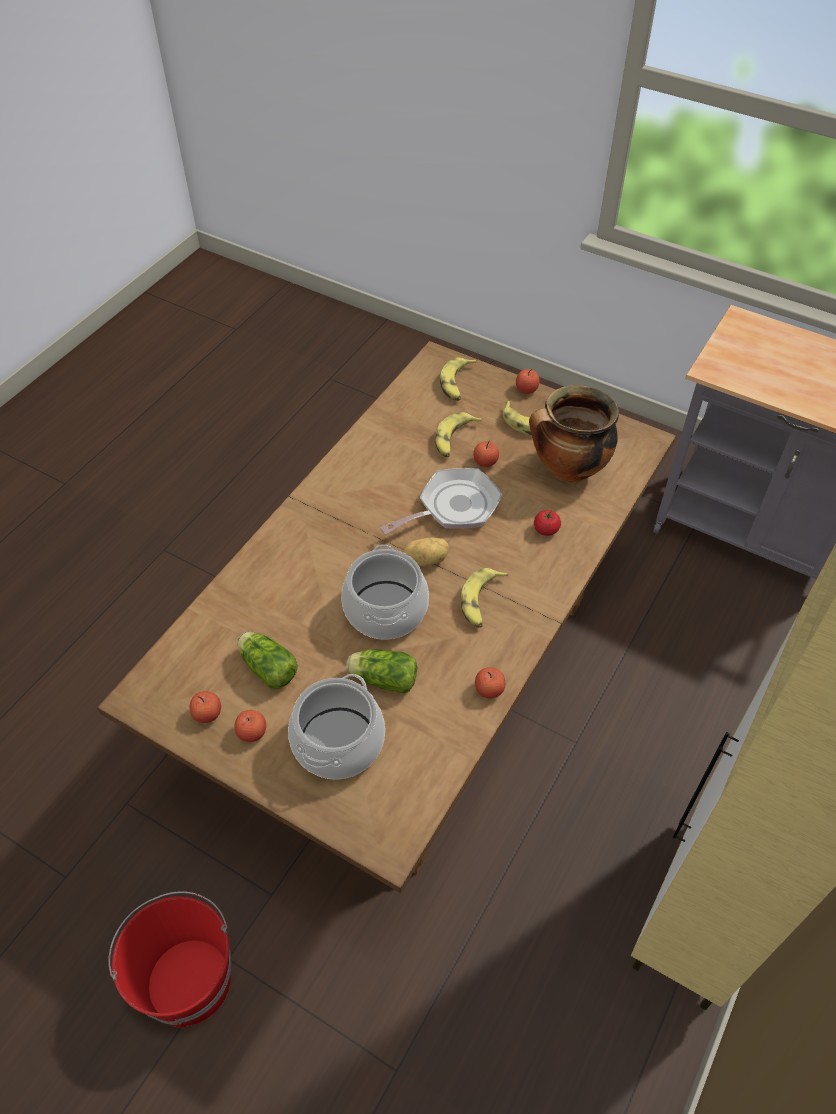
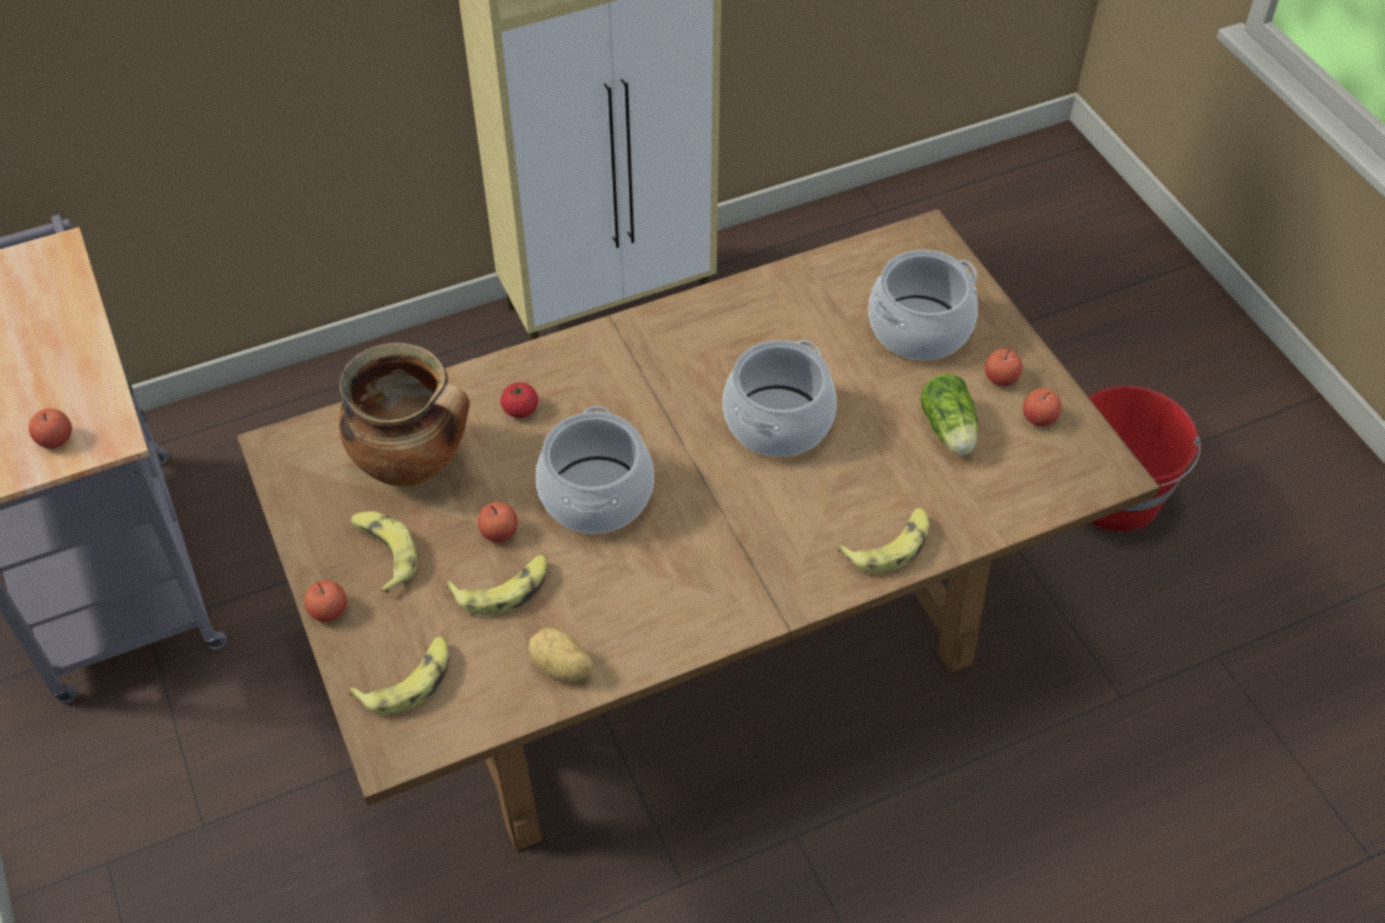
camera: 145 degrees left, 0 degrees up
(381, 678) = (835, 359): lettuce -> none
(426, 559) = (686, 451): potato -> potato (561, 668)
(453, 507) = (597, 495): frying pan -> cooking pot
(481, 601) = (668, 375): banana -> banana (890, 545)
(489, 690) = (737, 297): apple -> apple (56, 439)

